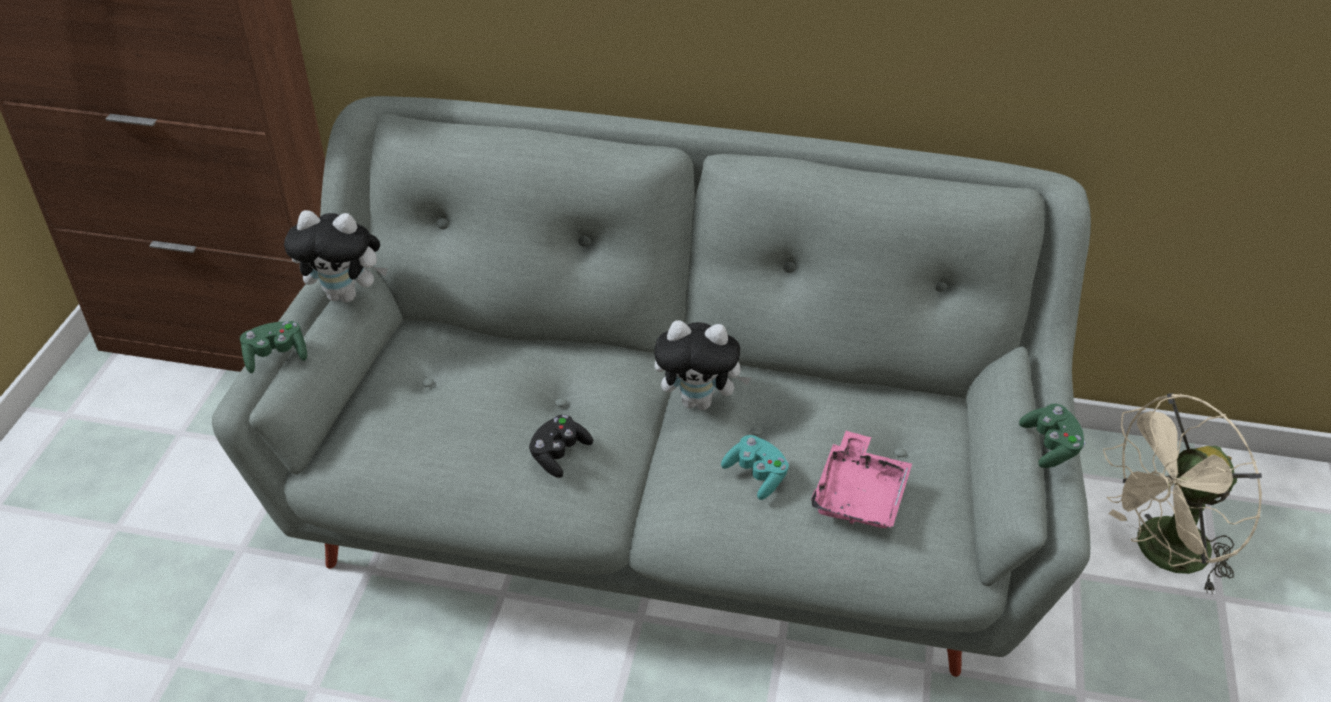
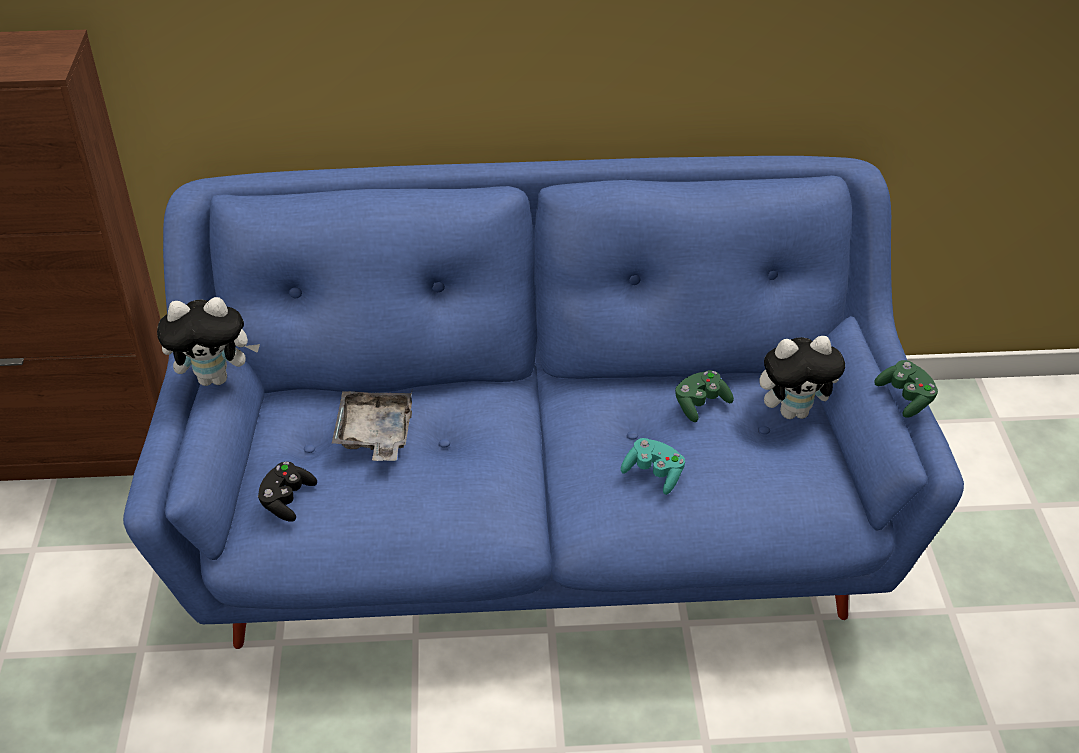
camera: 15 degrees left, 0 degrees up
(276, 356) = (170, 449): green game controller -> green game controller (700, 404)
(489, 380) = (375, 434): none -> grey tray
(559, 454) = (467, 490): black game controller -> black game controller (287, 500)
(666, 506) = (540, 524): grey sofa -> blue sofa
(699, 401) = (574, 417): plush toy -> plush toy (794, 411)
(860, 494) = (750, 473): pink tray -> none
(1161, 555) = (978, 479): beige fan -> none

